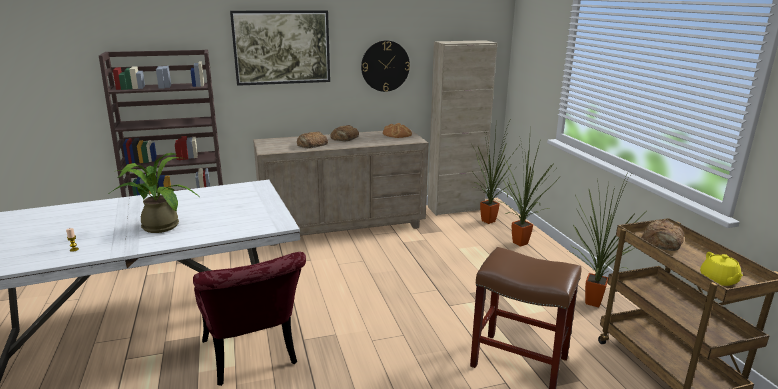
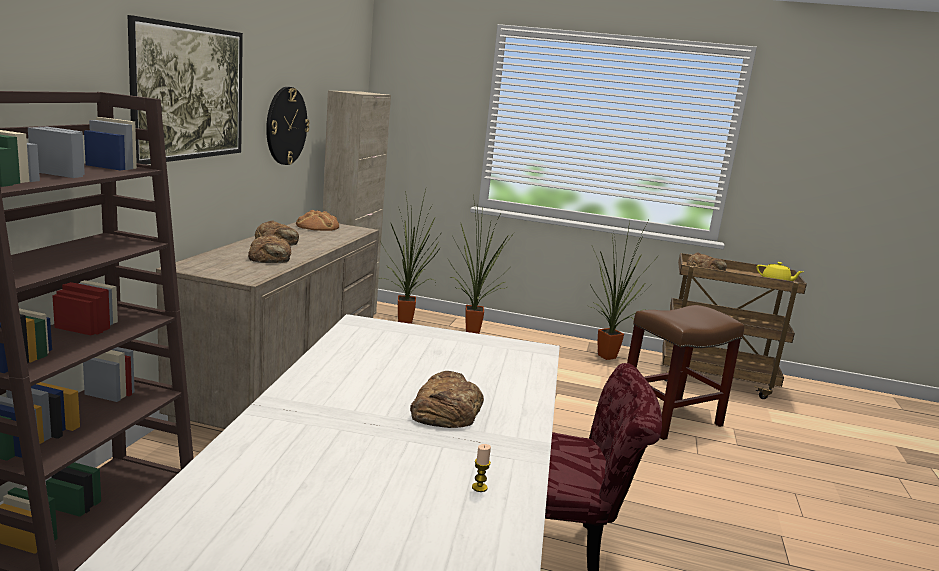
camera: 60 degrees left, 5 degrees down
(158, 225) = (445, 410): potted plant -> bread

